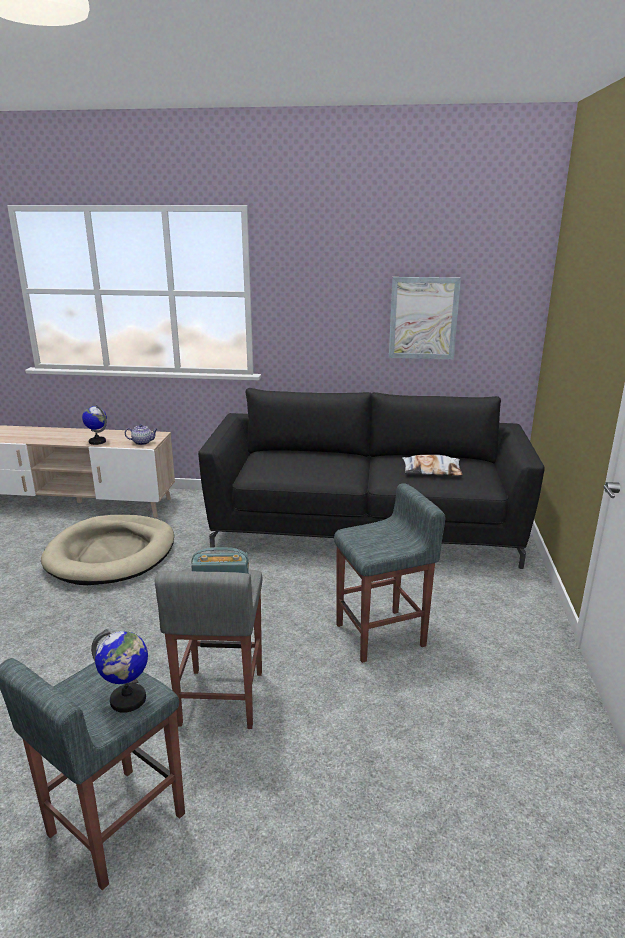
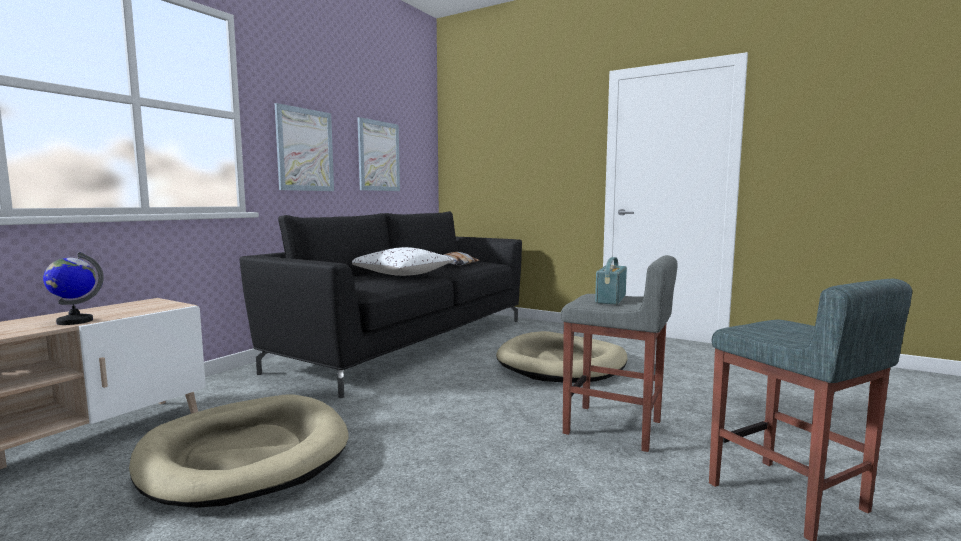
camera: 65 degrees left, 15 degrees down
(128, 700) = (795, 326): globe -> none
(143, 442) = (159, 306): teapot -> none
(318, 318) = (305, 150): none -> picture
(334, 466) = (402, 274): none -> white pillow
(382, 635) = (562, 363): grey stool -> beige dog bed

